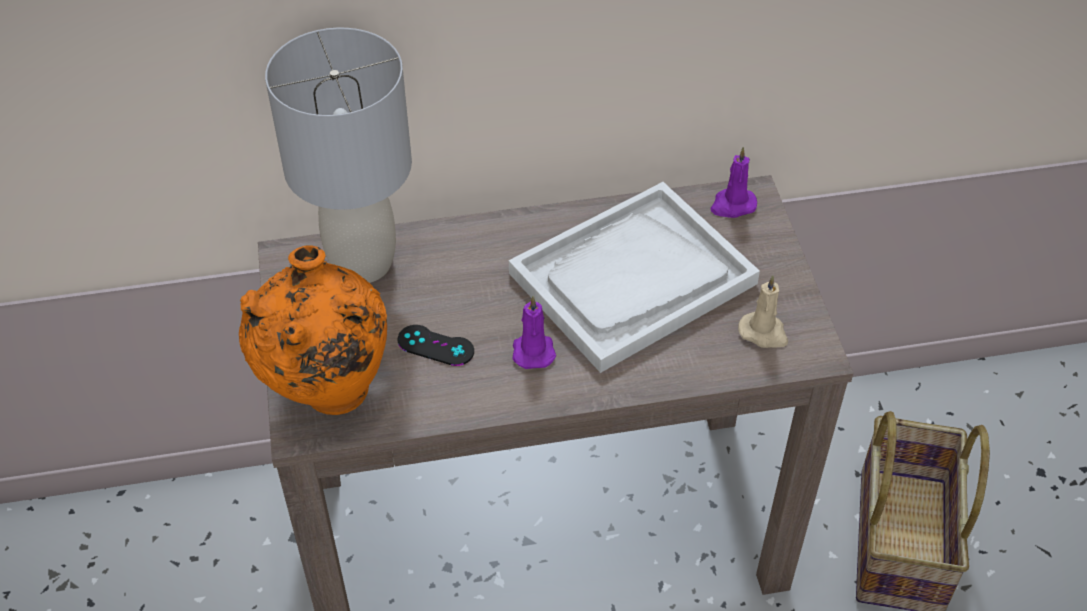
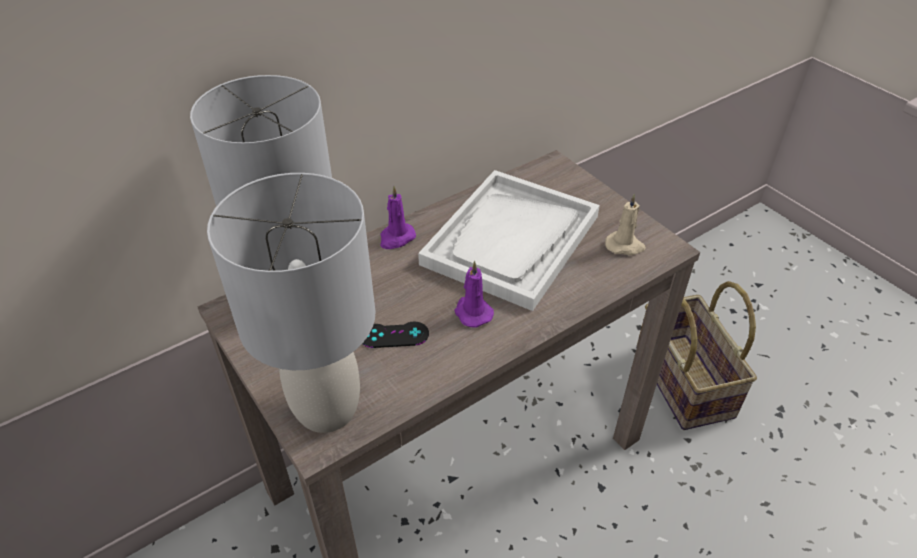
camera: 25 degrees left, 5 degrees down
(328, 398) = (328, 408): orange vase -> grey table lamp
(732, 205) = (545, 174): purple candle -> purple candle (396, 238)

